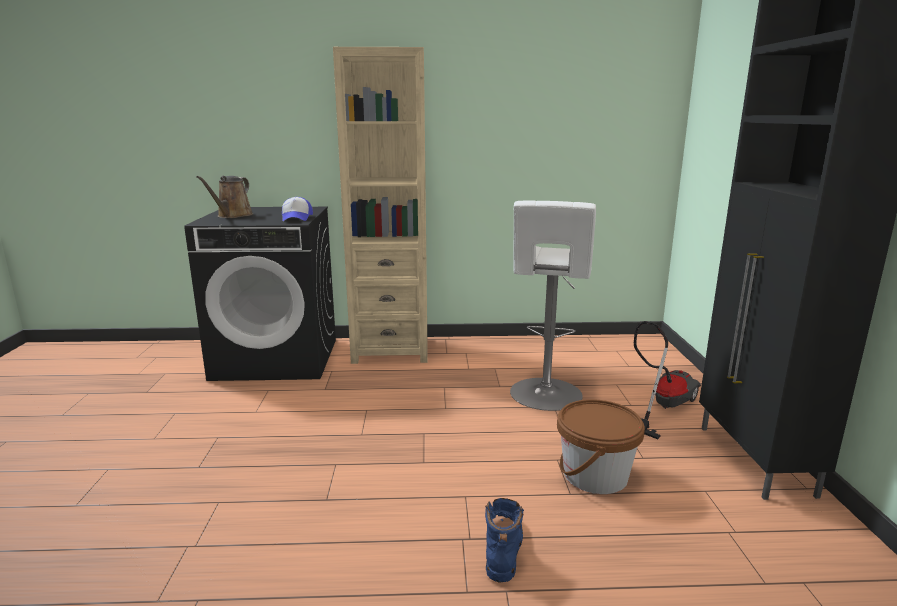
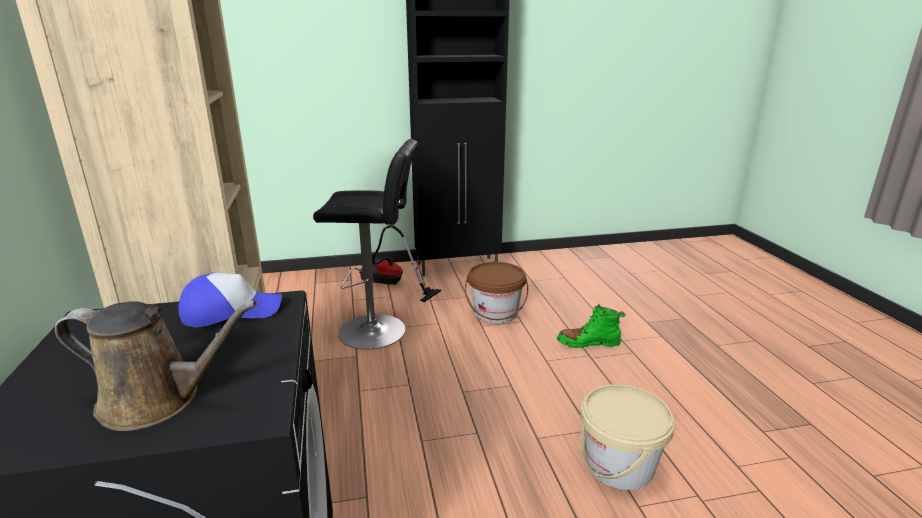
camera: 100 degrees left, 5 degrees up
(269, 505) = (619, 465): none -> beige bucket
(503, 547) = (588, 343): blue boot -> green boot
(545, 396) = (377, 331): white stool -> black stool

